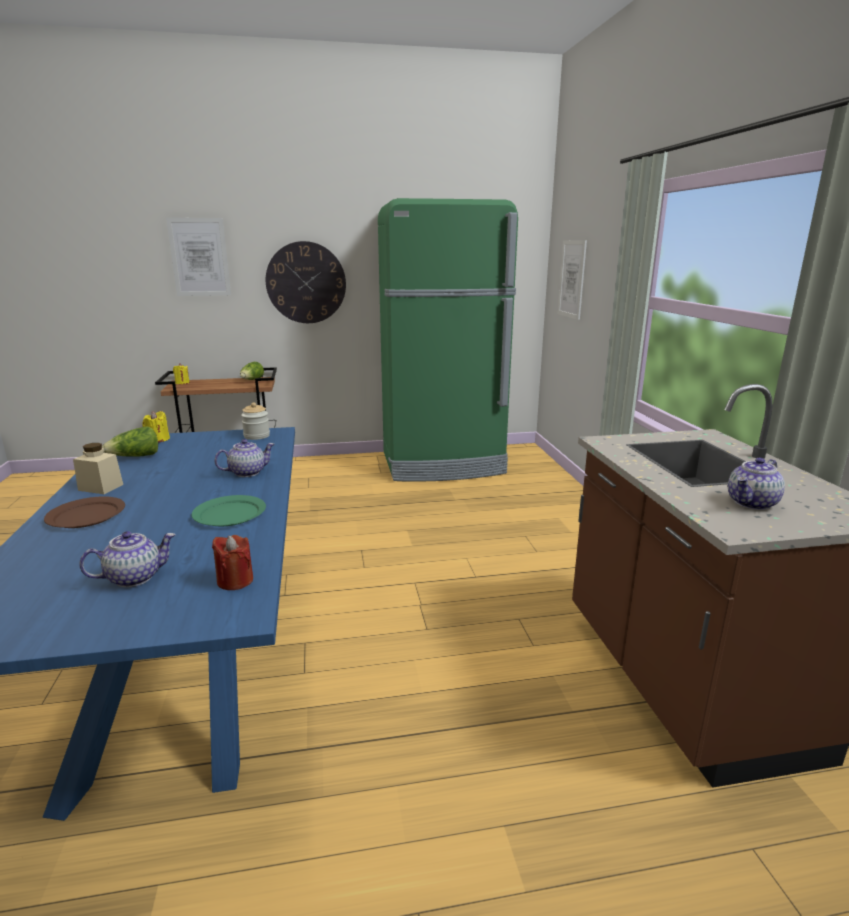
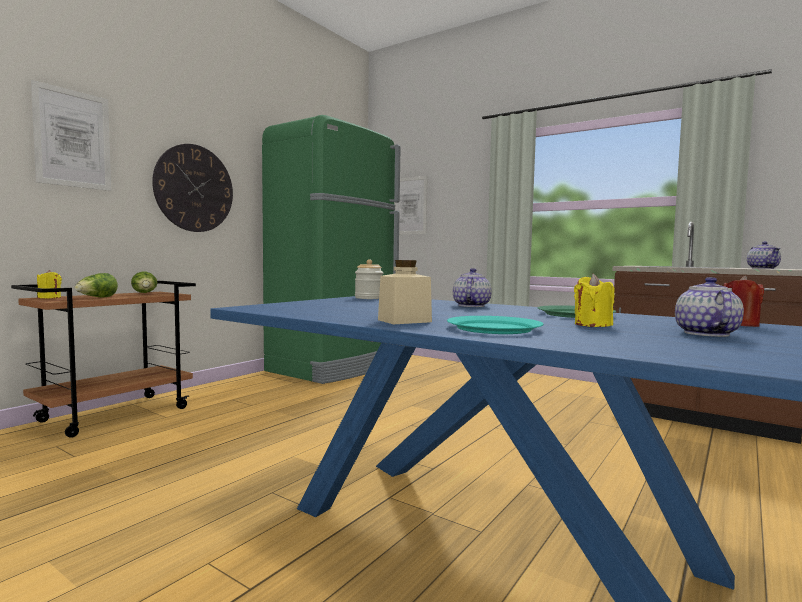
camera: 45 degrees left, 15 degrees down
(87, 515) = (493, 328): brown plate -> turquoise plate
(135, 457) = (325, 311): lettuce -> lettuce (97, 298)
(158, 440) = (285, 305): yellow candle -> yellow candle (592, 324)

